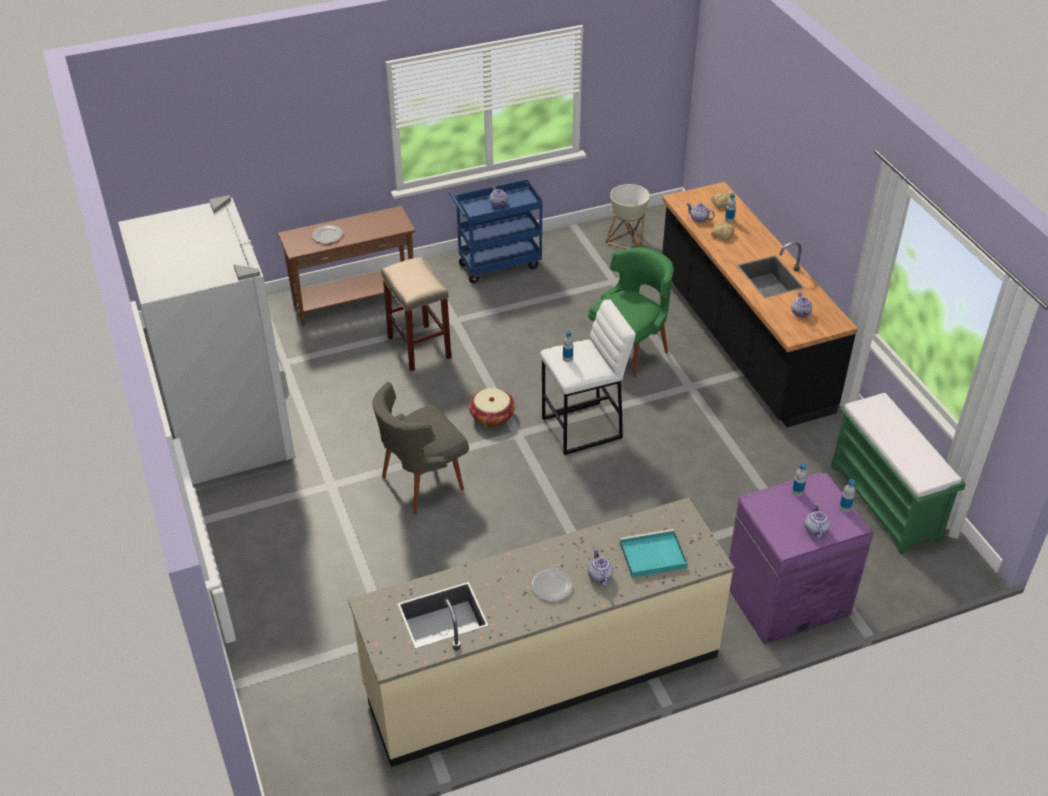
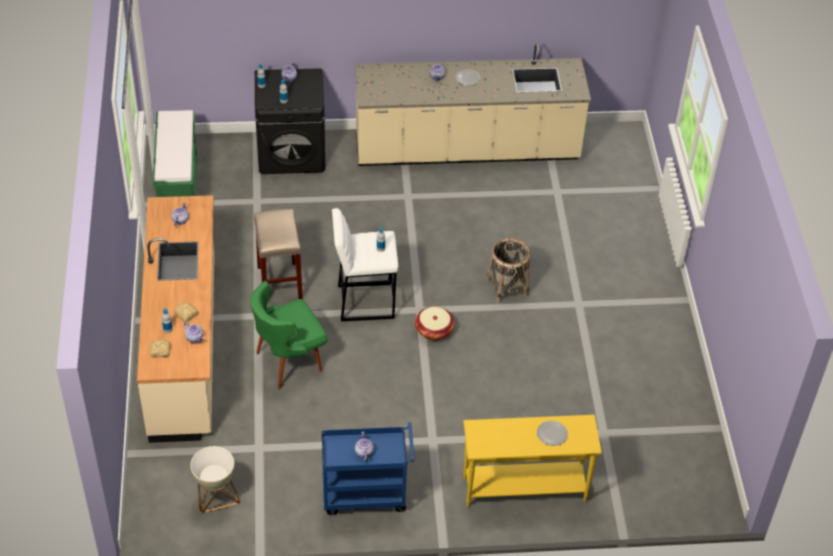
camera: 165 degrees left, 5 degrees up
(230, 434) = (656, 369): white fridge -> none
(355, 301) = (523, 490): brown console table -> yellow console table
(418, 347) = (476, 417): beige stool -> beige stool (280, 283)
(423, 483) = (507, 287): grey chair -> basket
(651, 556) = (400, 80): turquoise tray -> none
(741, 342) = (185, 347): black counter -> beige counter
(783, 595) = (292, 154): purple washing machine -> black washing machine

